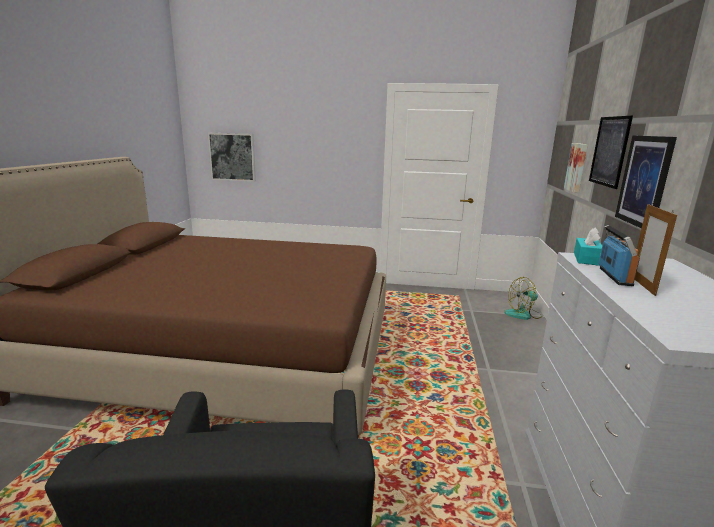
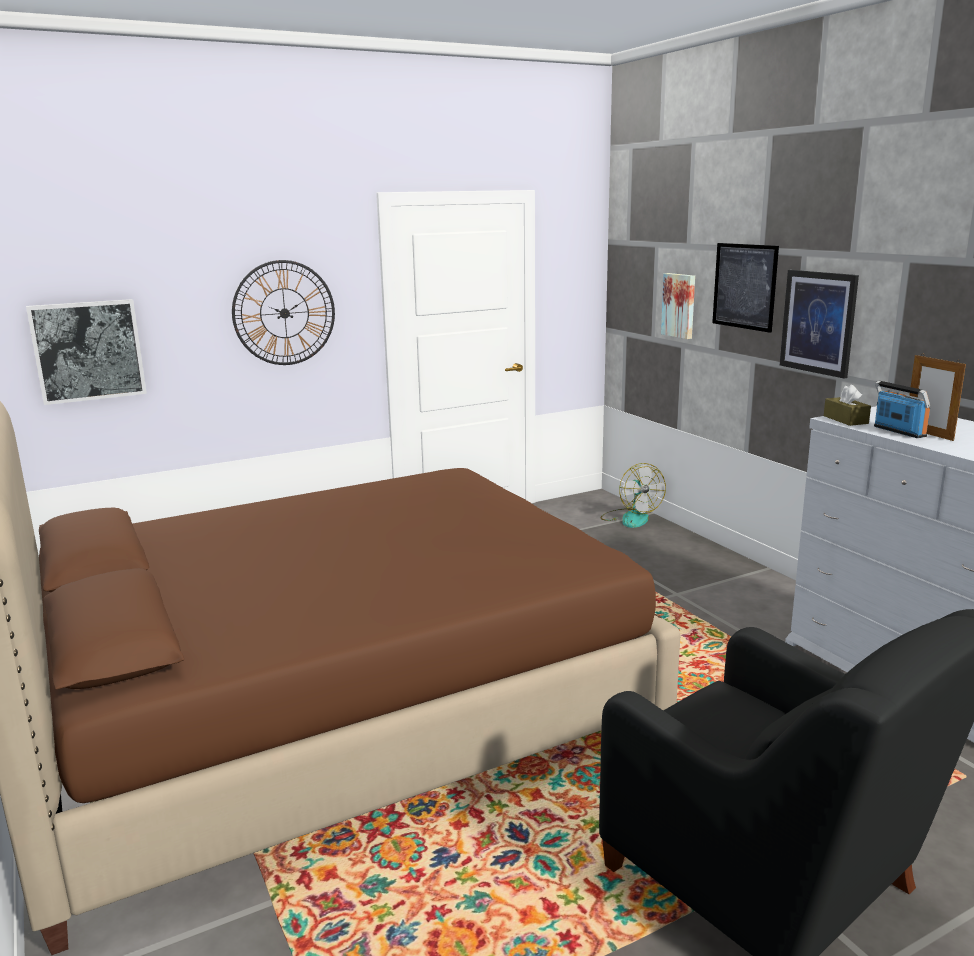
camera: 35 degrees left, 0 degrees up
(327, 149) = (284, 313): none -> wall clock
(523, 314) = (630, 518): fan -> fan turned 60 degrees counterclockwise
(586, 259) = (845, 419): turquoise tissue box -> brown tissue box

